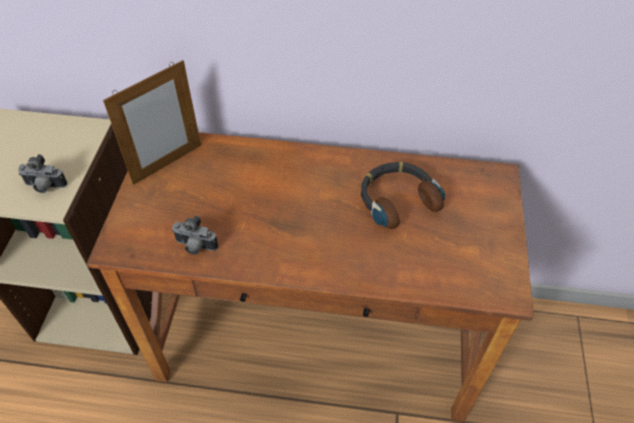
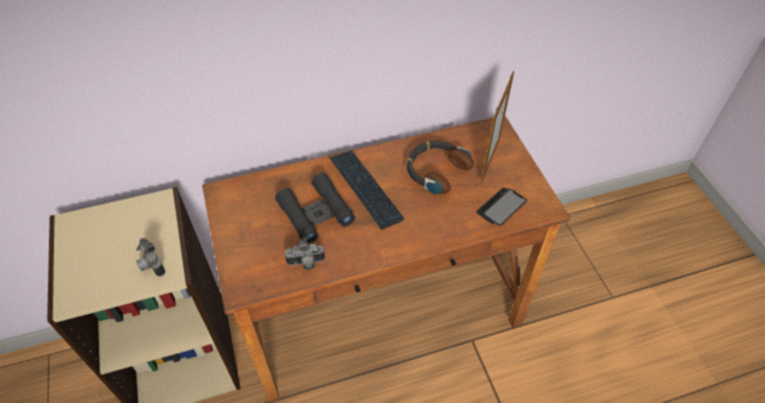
camera: 25 degrees left, 0 degrees up
(45, 187) = (151, 264): camera -> camera turned 75 degrees clockwise
(167, 164) = (240, 208): picture frame -> picture frame (490, 160)
(238, 197) = (316, 213): none -> black binoculars
(306, 191) = (365, 189): none -> keyboard
(451, 270) = (501, 207): none -> phone

